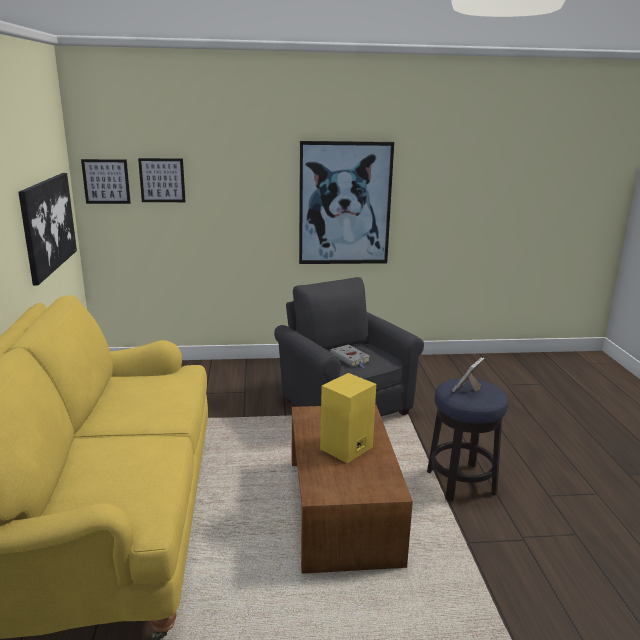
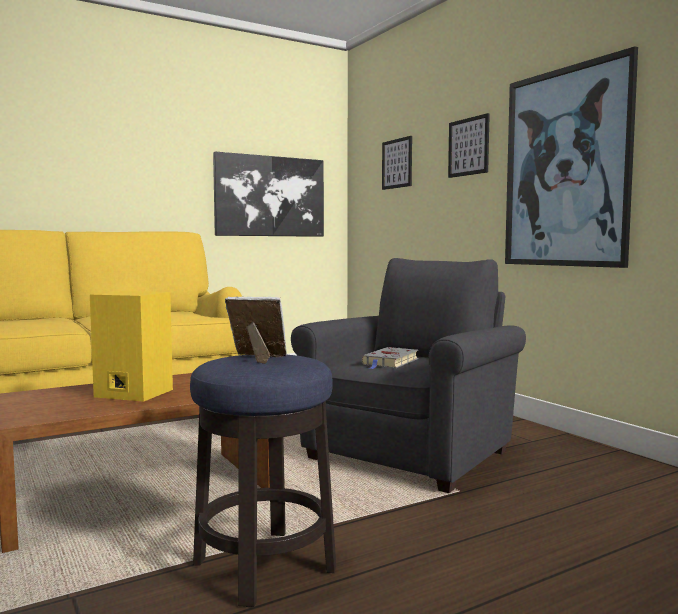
camera: 65 degrees right, 15 degrees down
(106, 181) = (364, 171): picture -> picture (468, 147)

